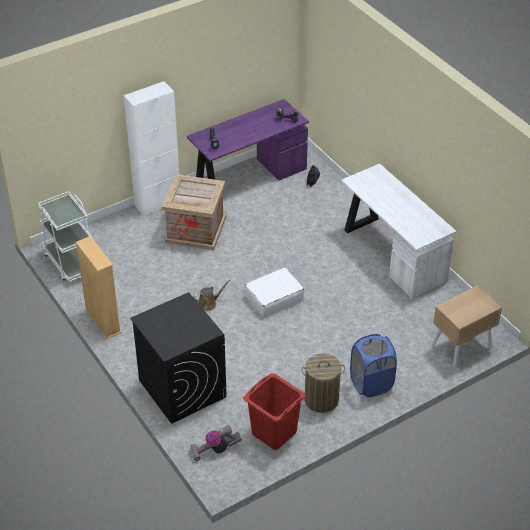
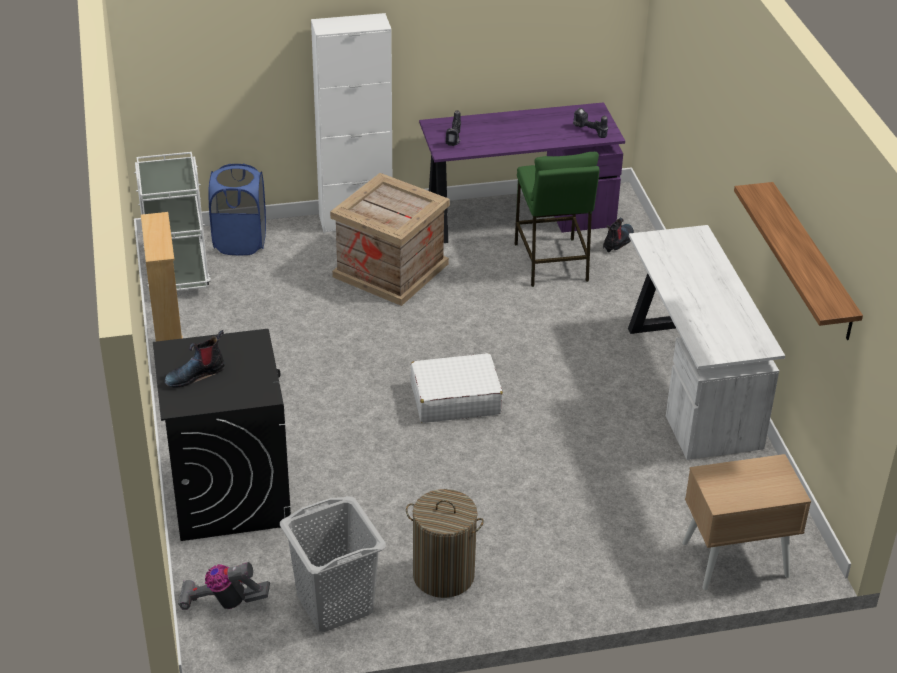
camera: 20 degrees right, 5 degrees down
(166, 330) = (195, 374): none -> boot
(209, 303) = (347, 380): brown watering can -> none
(274, 433) = (334, 604): red laundry basket -> grey laundry basket
(282, 201) = (551, 262): none -> green stool
(371, 383) = (542, 574): blue laundry basket -> blue laundry basket (240, 242)
(468, 181) = (812, 261): none -> shelf

